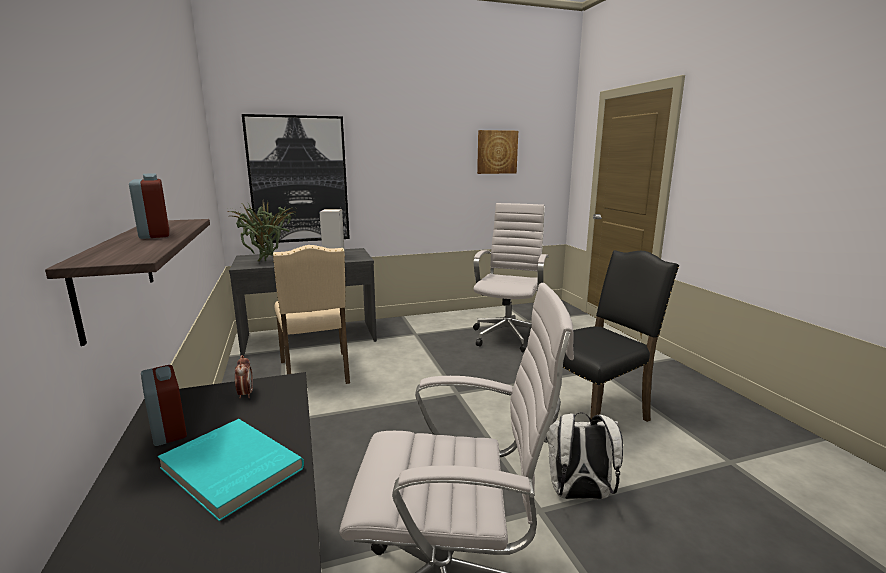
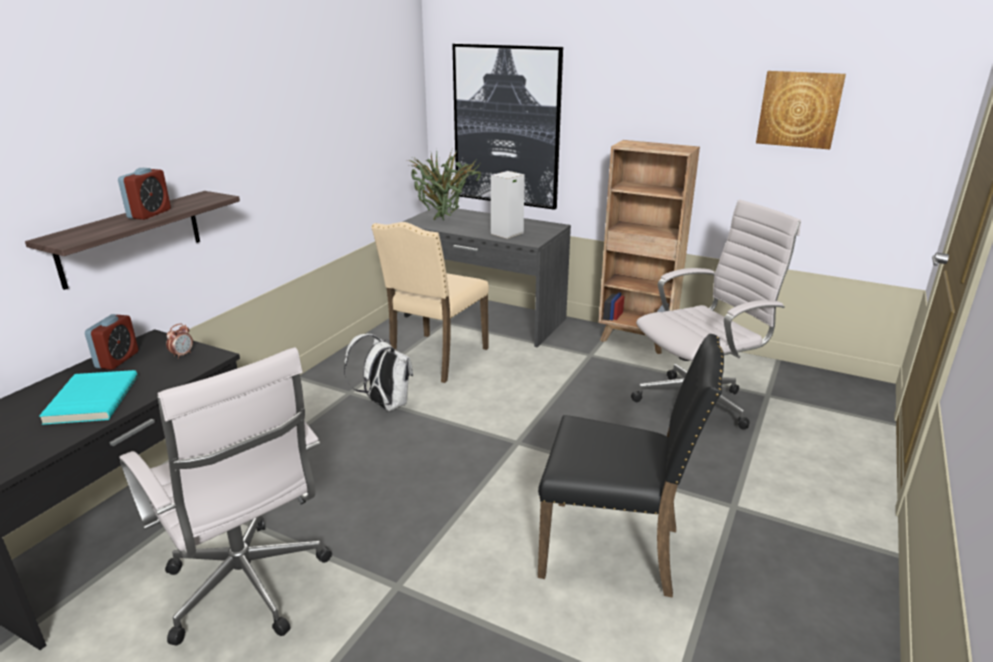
camera: 45 degrees right, 10 degrees up
(427, 319) = (636, 340): none -> brown bookcase
(577, 495) = (448, 600): white backpack -> white backpack (385, 404)

